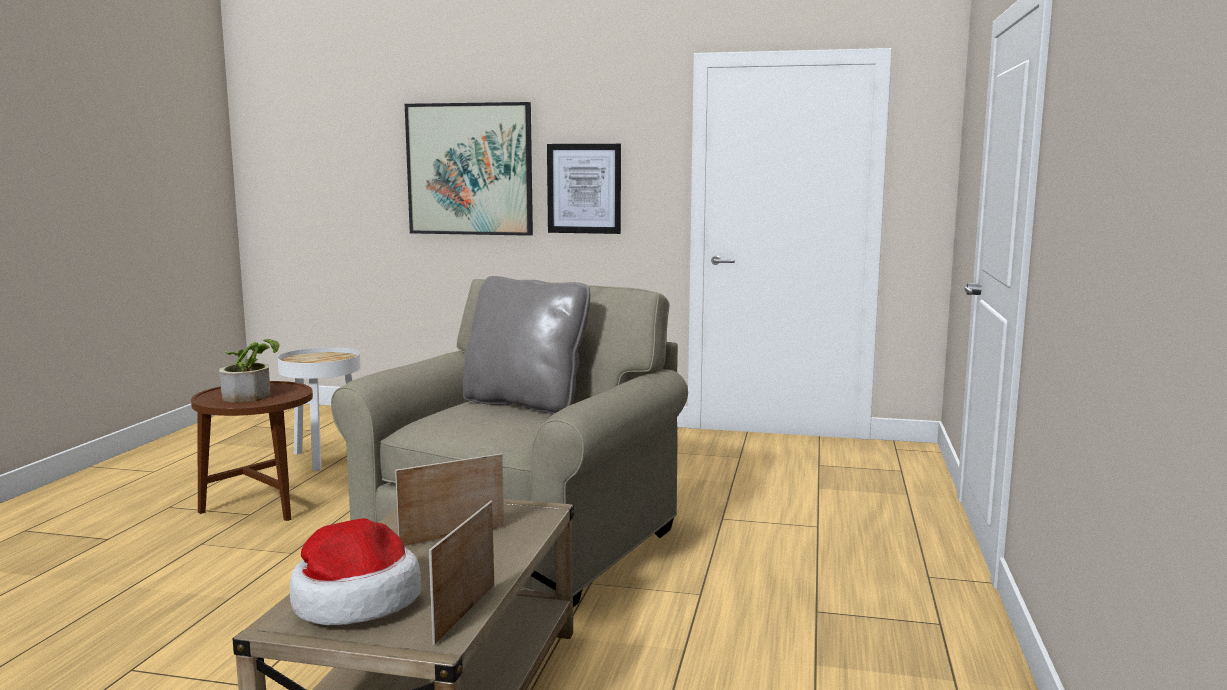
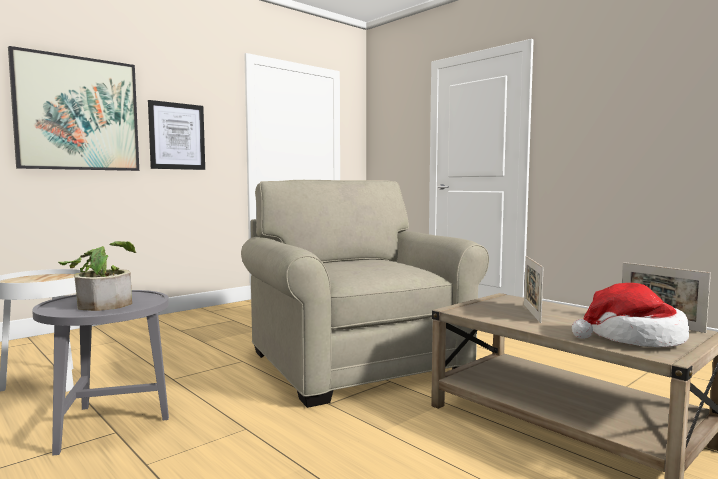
camera: 55 degrees left, 5 degrees down
(261, 507) = (110, 424): brown side table -> grey side table
(525, 403) = (353, 260): grey pillow -> none

